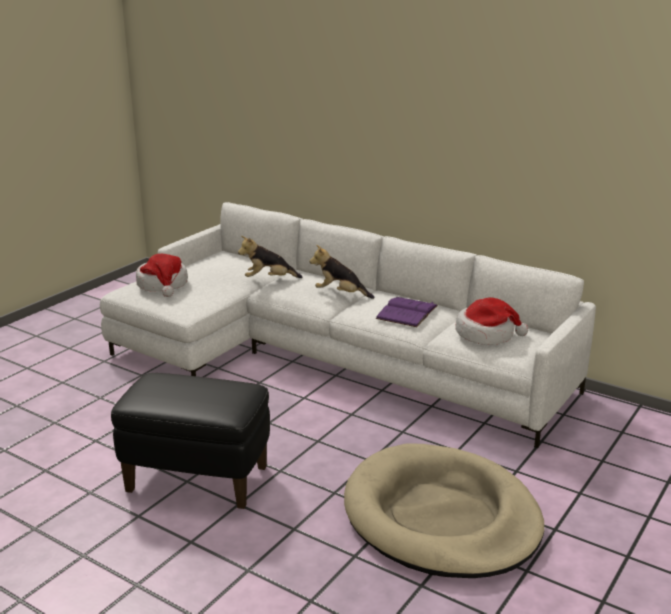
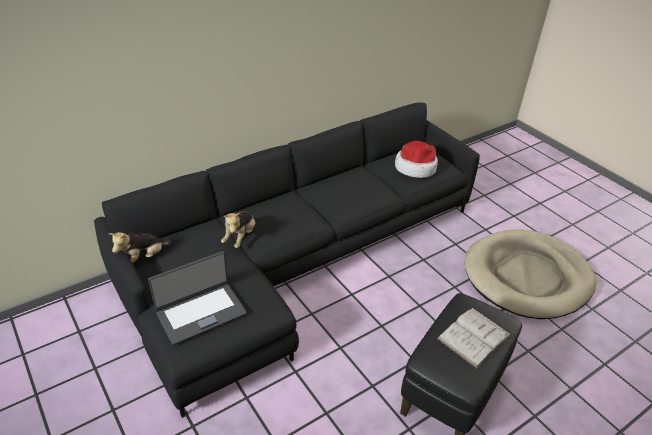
camera: 70 degrees left, 15 degrees up
(163, 285) = (201, 312): hat -> laptop
(196, 396) = (474, 337): none -> white book
(328, 358) = (294, 261): white sofa -> black sofa
(340, 294) = (301, 207): plush toy -> plush toy (143, 259)
(407, 312) = (361, 187): purple book -> none

